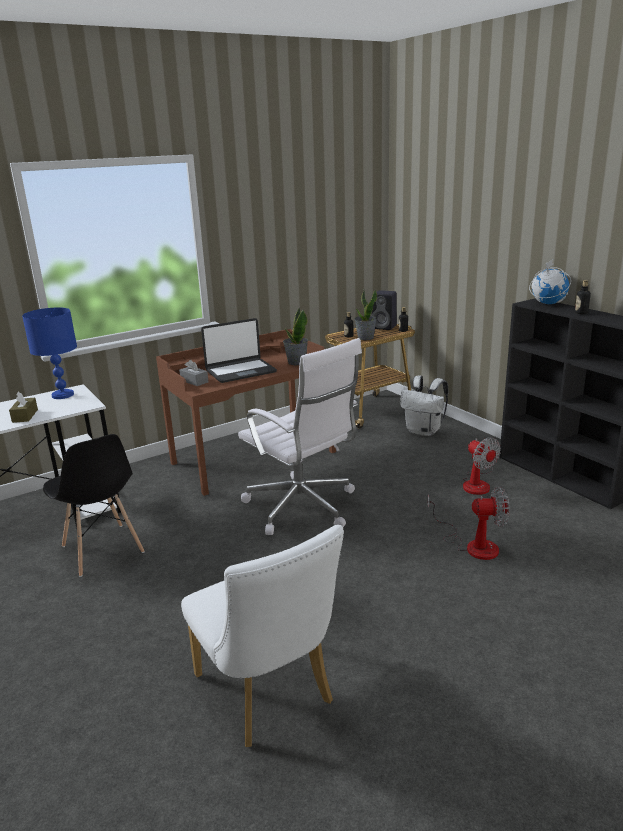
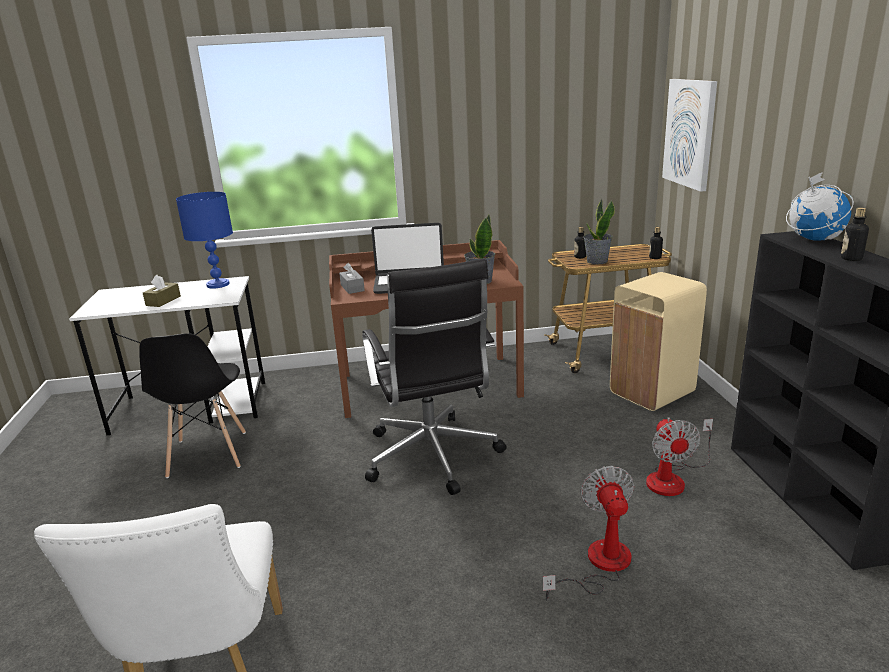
camera: 25 degrees right, 0 degrees up
(303, 507) = (432, 457): white office chair -> black office chair
(385, 327) = (635, 250): black speaker -> none
(419, 235) = (690, 133): none -> picture
(424, 431) = (653, 392): white backpack -> beige trash can
(473, 545) = (599, 565): fan -> fan turned 120 degrees counterclockwise

